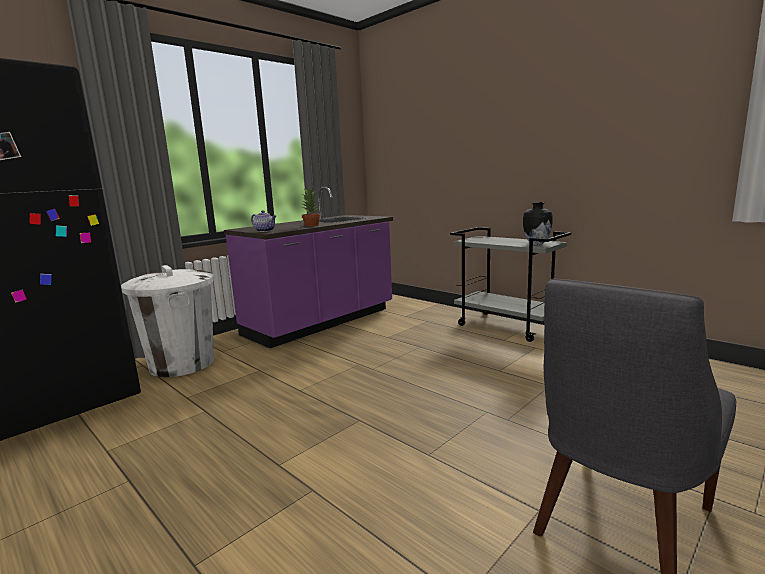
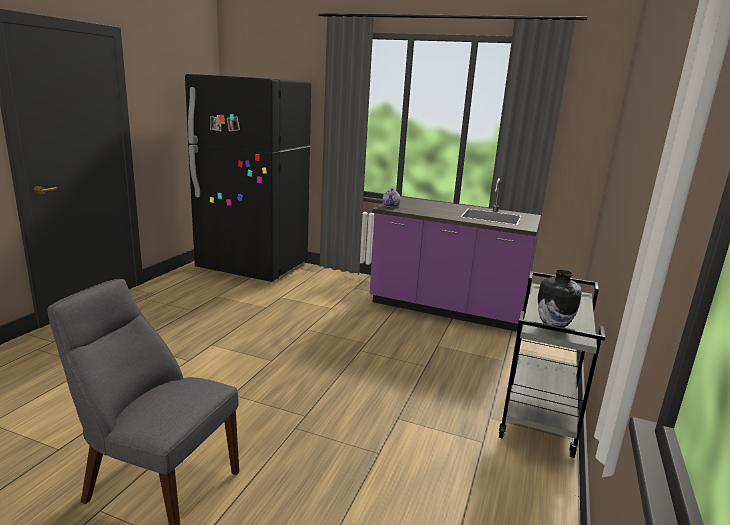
camera: 65 degrees right, 5 degrees up
(182, 364) = (326, 282): white trash can -> none
(312, 225) = (434, 213): potted plant -> none

